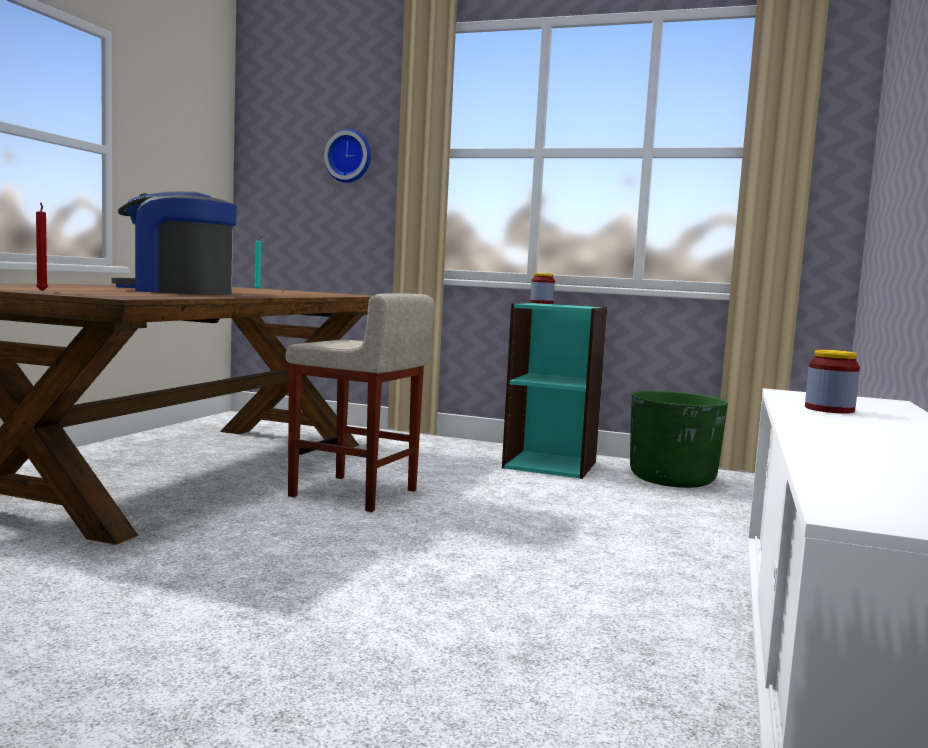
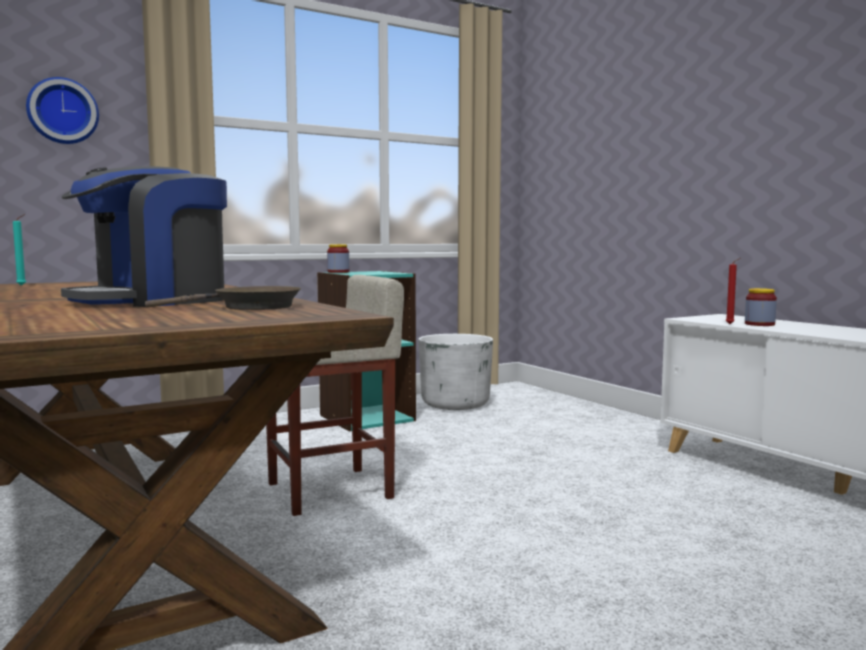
camera: 50 degrees left, 0 degrees up
(41, 291) = (187, 322): red candle -> red candle (731, 324)
(156, 294) = (250, 307): none -> brown frying pan
(672, 479) = (455, 404): green planter -> white planter

